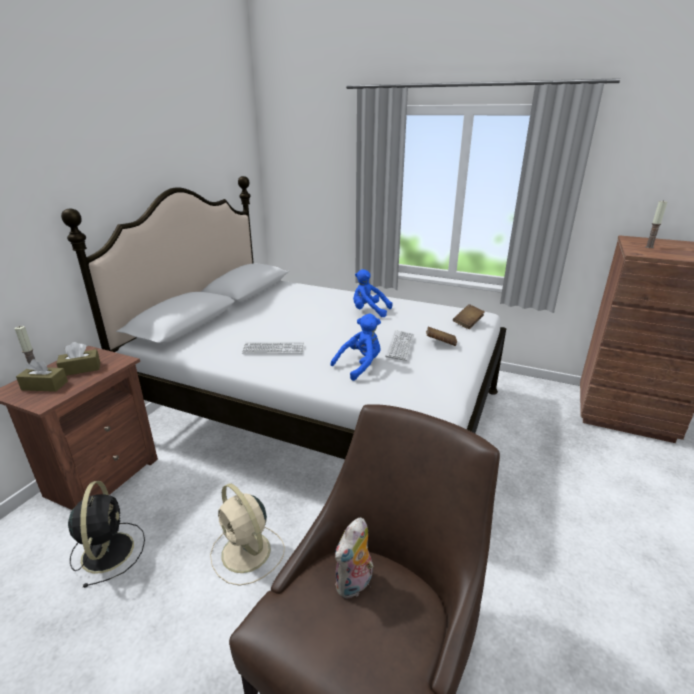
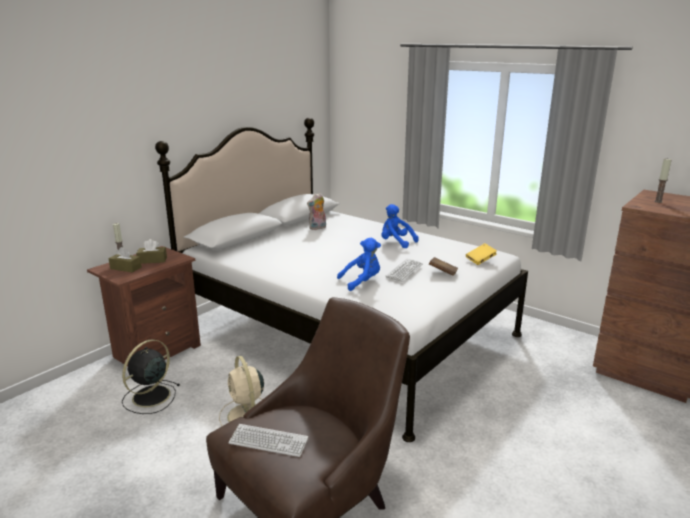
camera: 15 degrees right, 5 degrees down
(108, 550) = (150, 397): black fan -> black fan turned 150 degrees counterclockwise
(273, 349) = (298, 262): keyboard -> keyboard (268, 441)
(355, 585) = (299, 422): plush toy -> plush toy (317, 228)
(468, 323) = (480, 260): brown book -> yellow book

